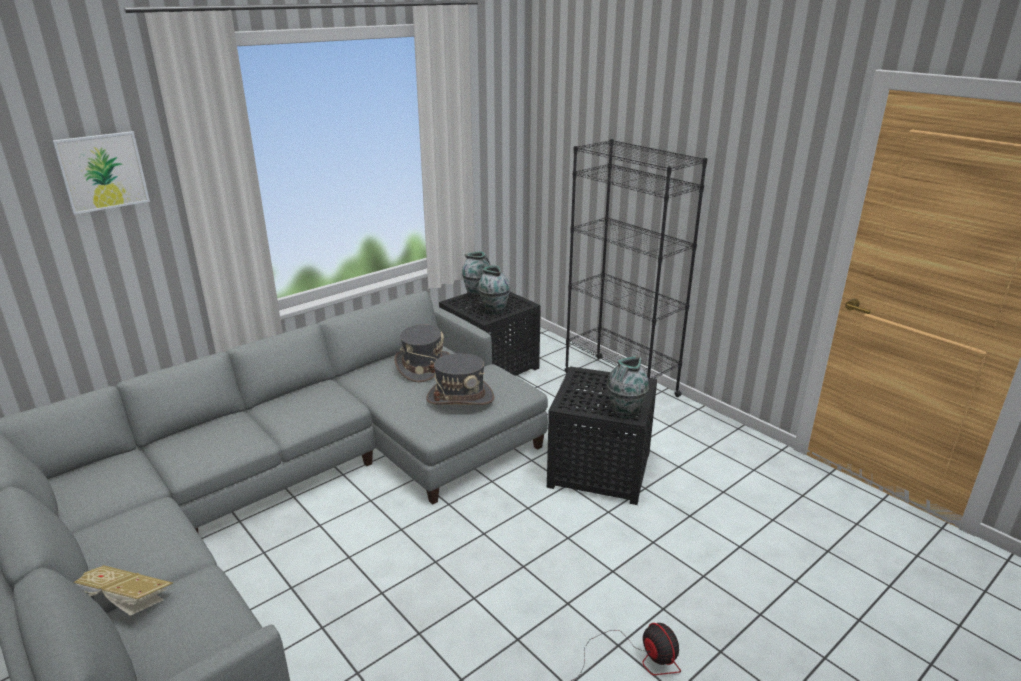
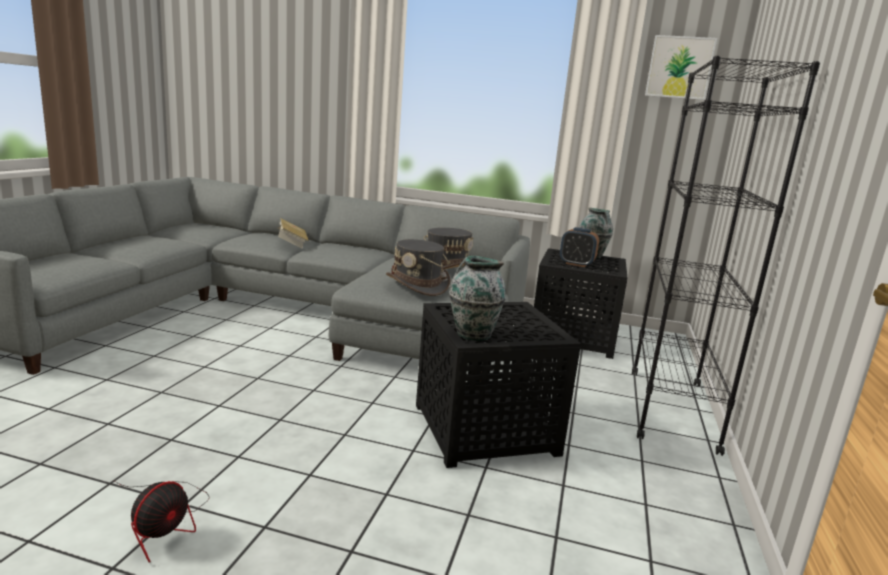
camera: 55 degrees right, 10 degrees down
(102, 172) = (314, 49): picture -> picture (679, 67)
(123, 603) = (81, 251): book -> book (292, 243)
(494, 309) = (576, 264): vase -> alarm clock

